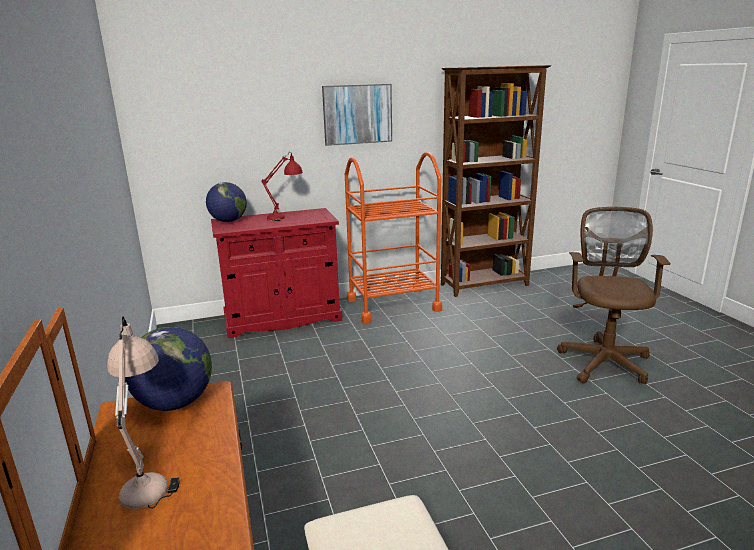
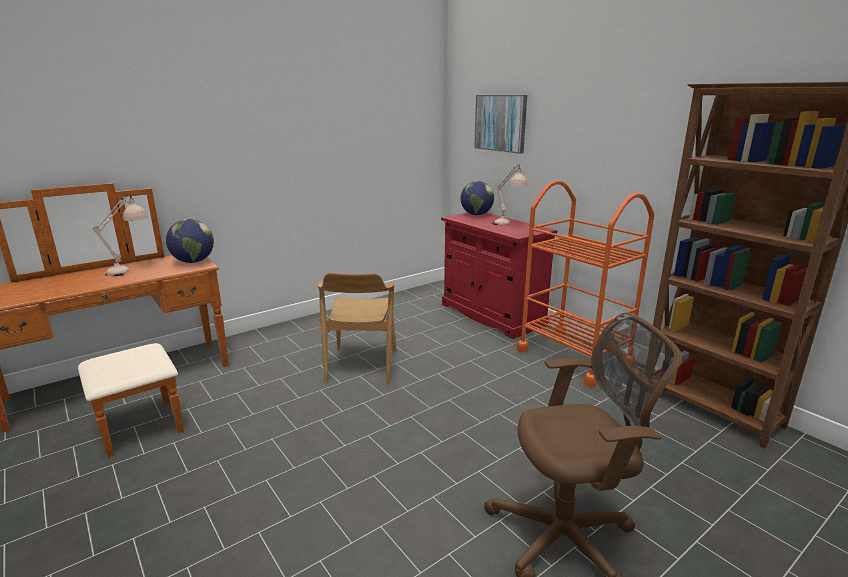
camera: 70 degrees right, 0 degrees up
(285, 217) = (508, 224): red table lamp -> beige table lamp
(333, 410) = (361, 365): none -> brown chair
(357, 114) = (604, 137): picture -> picture (500, 123)

